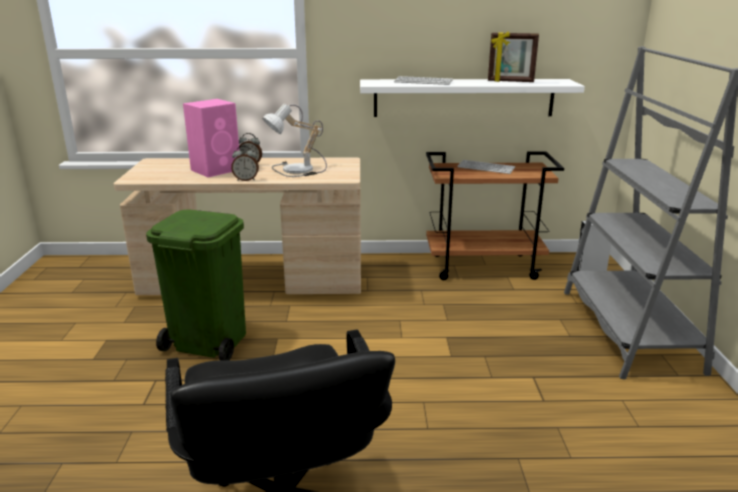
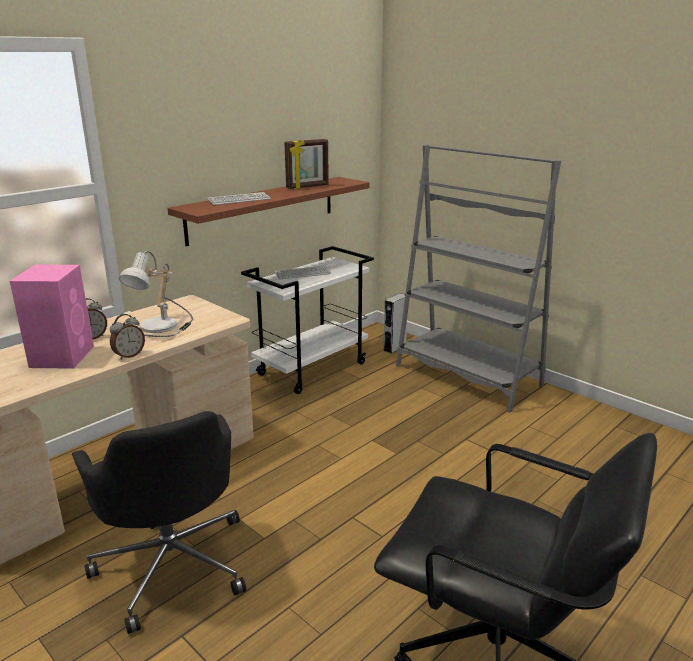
camera: 45 degrees left, 0 degrees up
(208, 341) = (173, 563): green trash can -> black office chair
(463, 97) = (263, 209): white shelf -> brown shelf
(484, 266) = (312, 368): brown cart -> white cart

